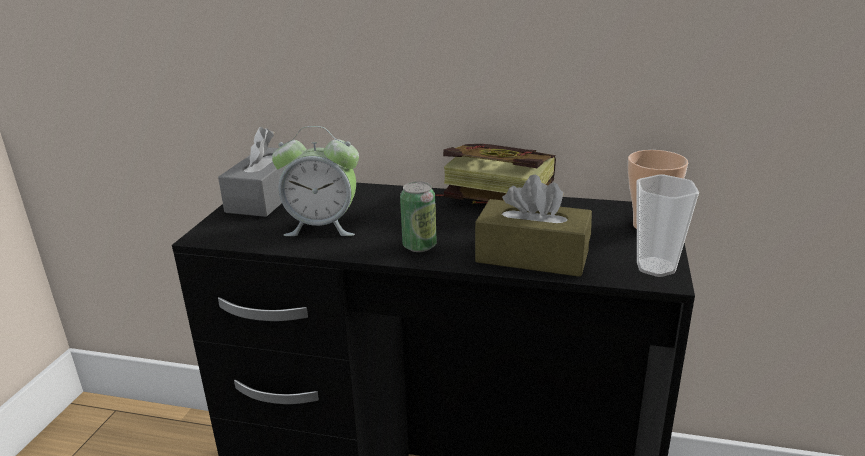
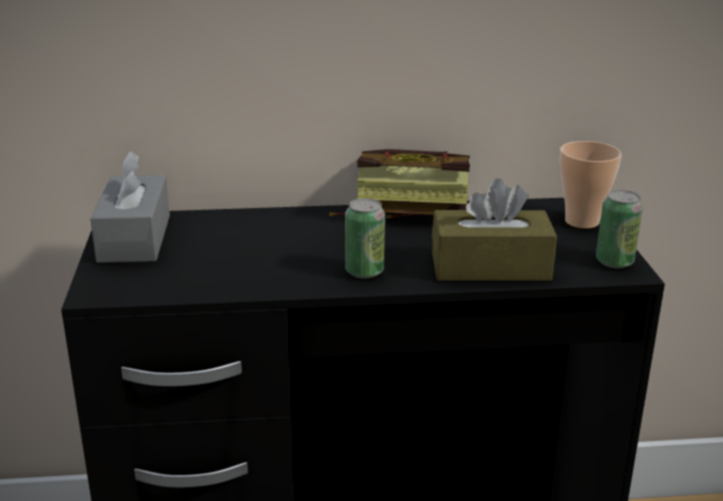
camera: 20 degrees left, 0 degrees up
(322, 227) = (235, 264): alarm clock -> none
(655, 267) = (614, 262): cup -> can

